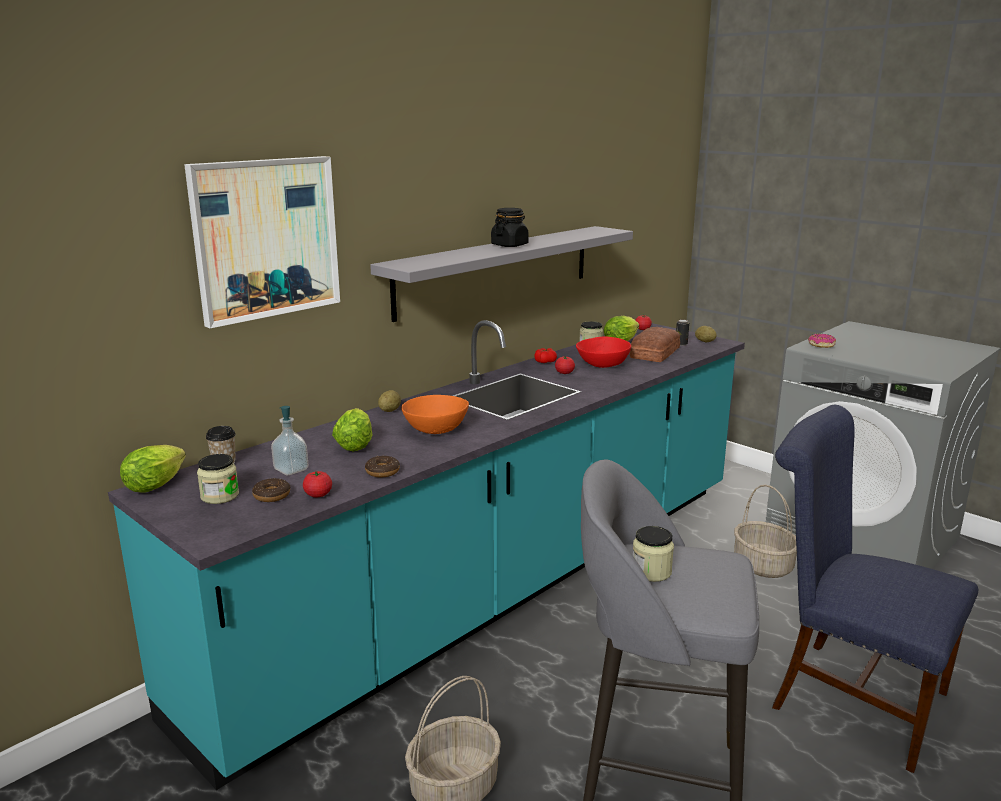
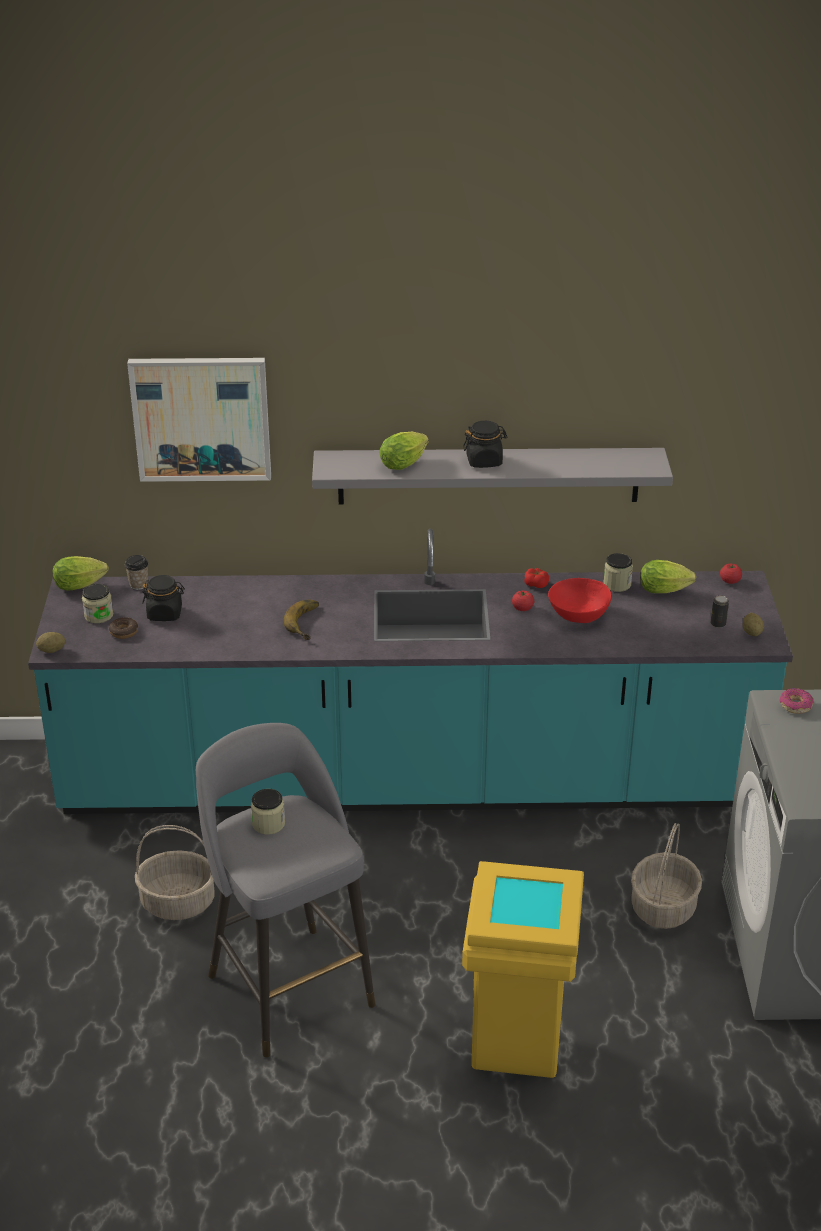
camera: 45 degrees right, 15 degrees up
(291, 469) = (165, 613): soap dispenser -> black jar
(318, 495) = (147, 646): tomato -> none
(355, 444) = (235, 610): lettuce -> lettuce (405, 463)
(382, 472) = (211, 647): donut -> none
(390, 410) = (312, 584): potato -> potato (52, 650)
(435, 429) = (309, 623): orange bowl -> banana
(653, 353) = (660, 623): bread -> none
(847, 696) = (517, 1041): blue chair -> yellow trash can

